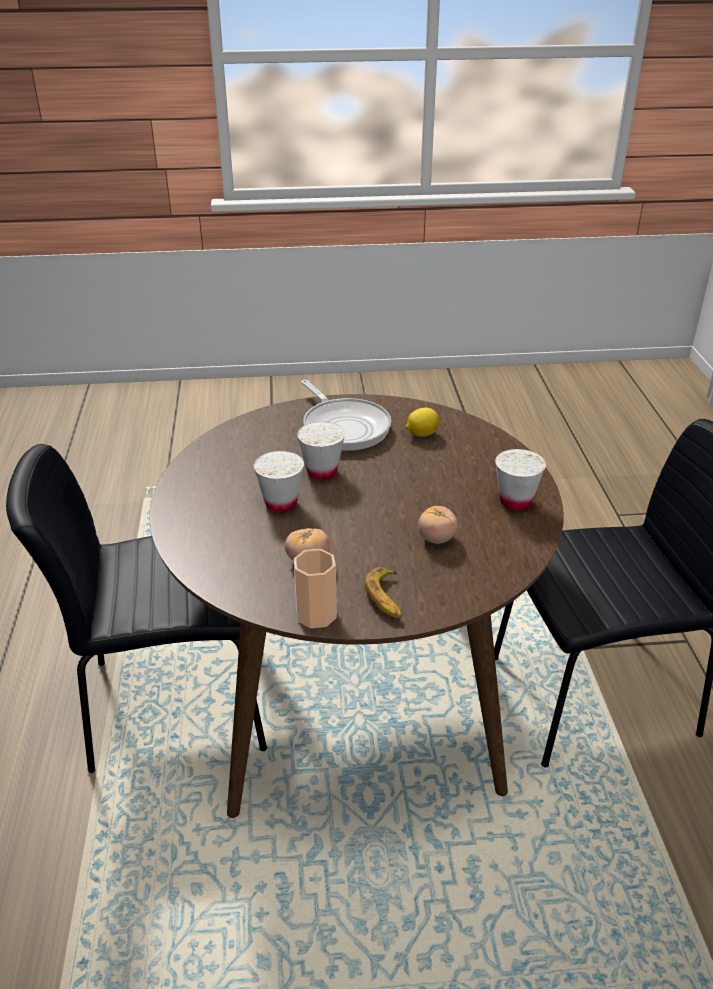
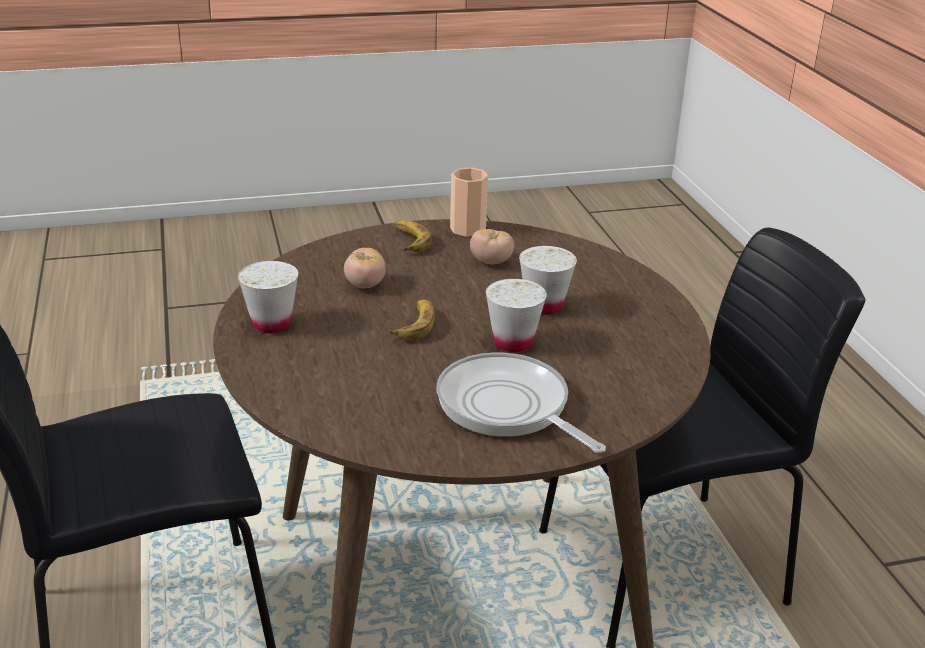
camera: 170 degrees right, 5 degrees down
(395, 493) = (415, 325): none -> banana
(421, 434) = (390, 404): lemon -> none

